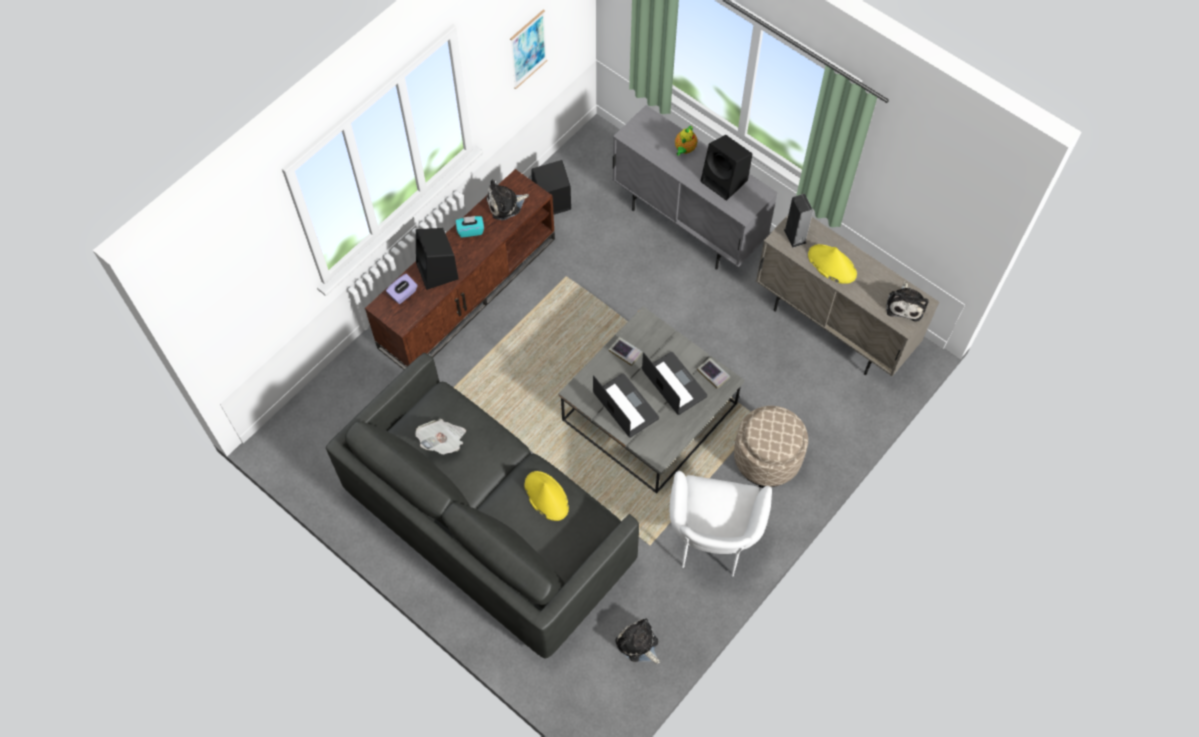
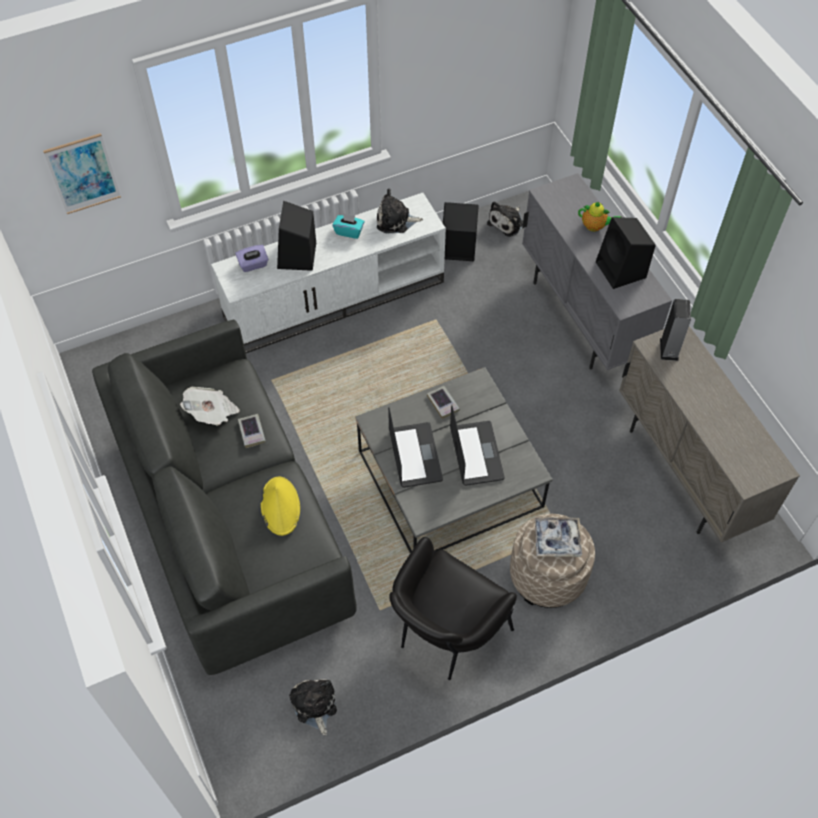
camera: 25 degrees right, 5 degrees down
(468, 291) = (335, 298): brown tv stand -> white tv stand
(528, 49) = (468, 67): picture -> picture (83, 174)
(684, 149) = (595, 226): teapot -> teapot turned 120 degrees counterclockwise
(712, 542) = (445, 635): white armchair -> black armchair
(713, 374) = (522, 460): book -> book (252, 432)
(773, 428) = (557, 539): none -> tray
(831, 264) = (695, 392): yellow hat -> none
(905, 304) = (758, 463): plush toy -> plush toy (507, 222)

